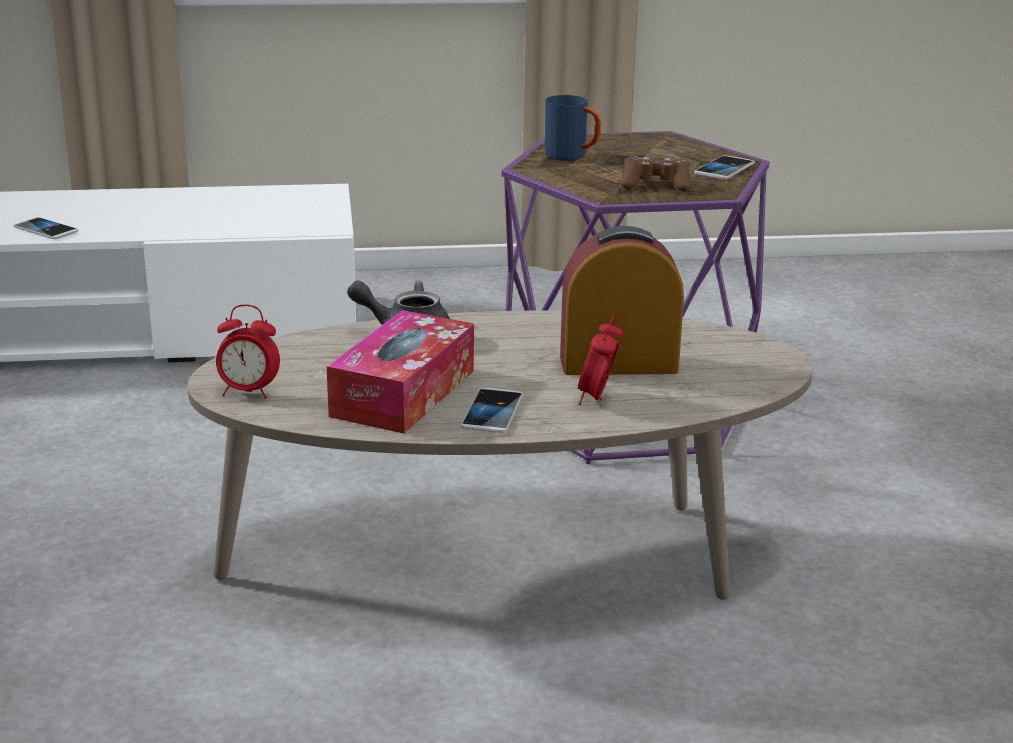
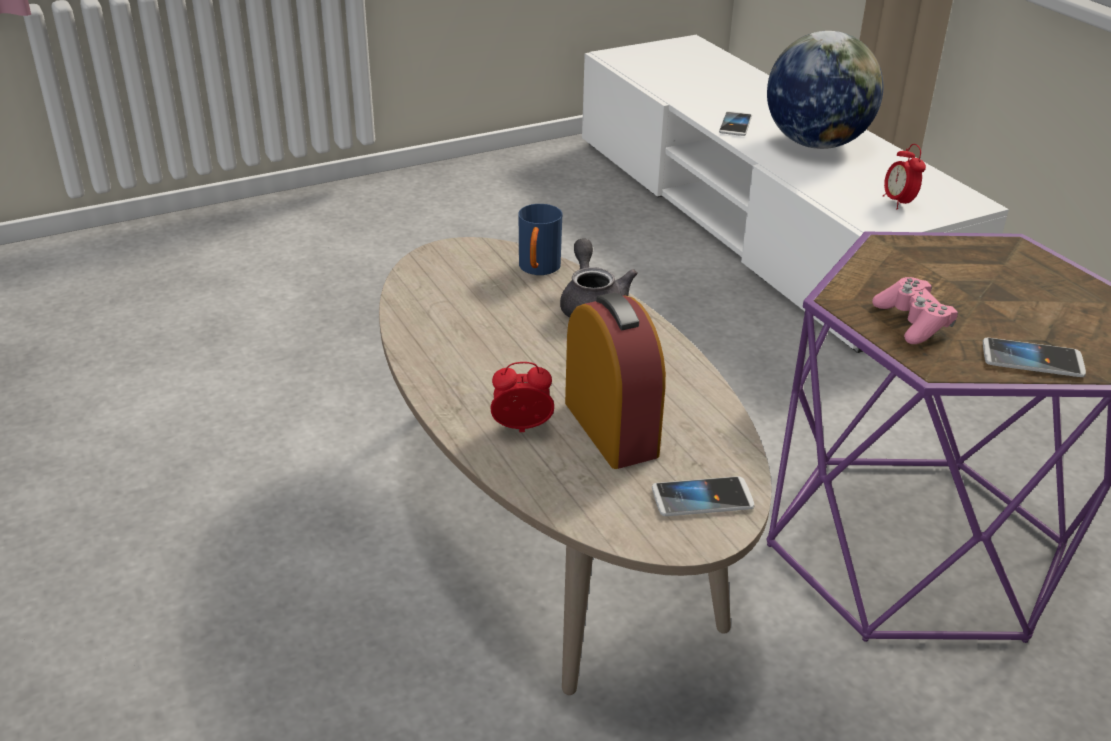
camera: 70 degrees right, 10 degrees up
(138, 211) = (816, 143): none -> globe
(248, 392) = (436, 265): alarm clock -> alarm clock (898, 203)
(403, 393) = (474, 329): tissue box -> none
(492, 412) = (460, 378): phone -> phone (702, 498)
(572, 156) = (955, 259): blue mug -> blue mug (538, 270)
(655, 185) = (912, 322): brown game controller -> pink game controller

